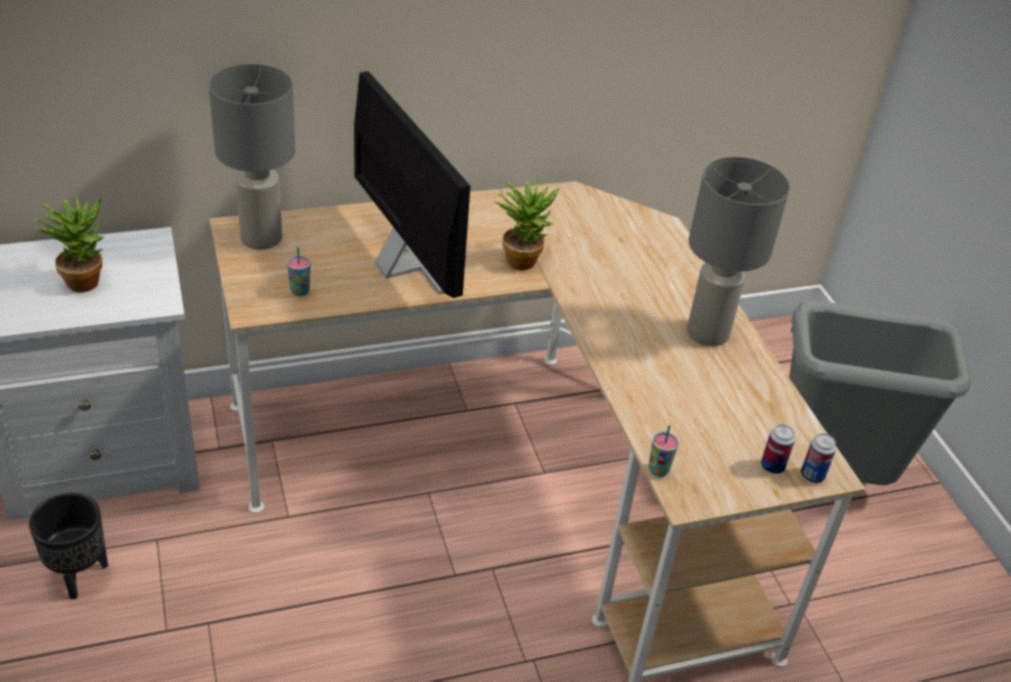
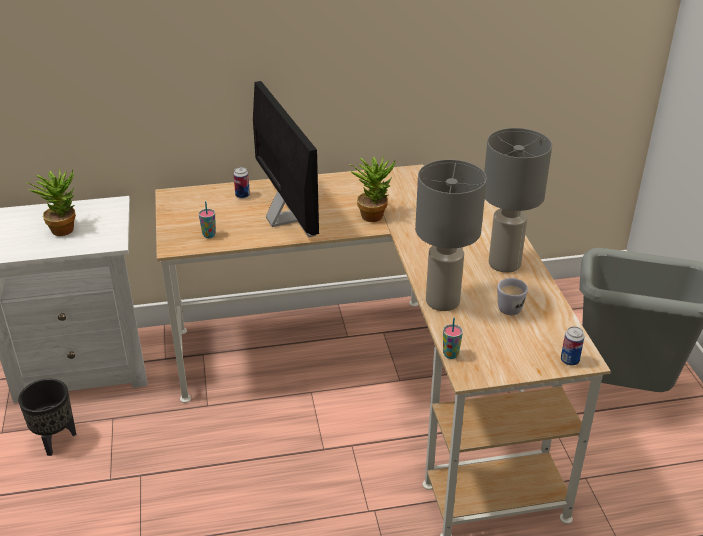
camera: 10 degrees right, 5 degrees down
(260, 237) = (188, 201): grey table lamp -> grey table lamp (442, 301)
(724, 396) = (510, 306): none -> white mug
(772, 466) = (539, 354): can -> can (242, 195)

